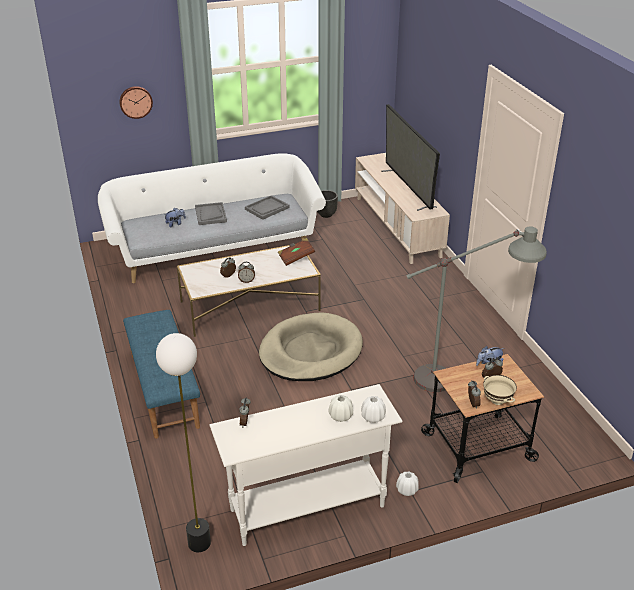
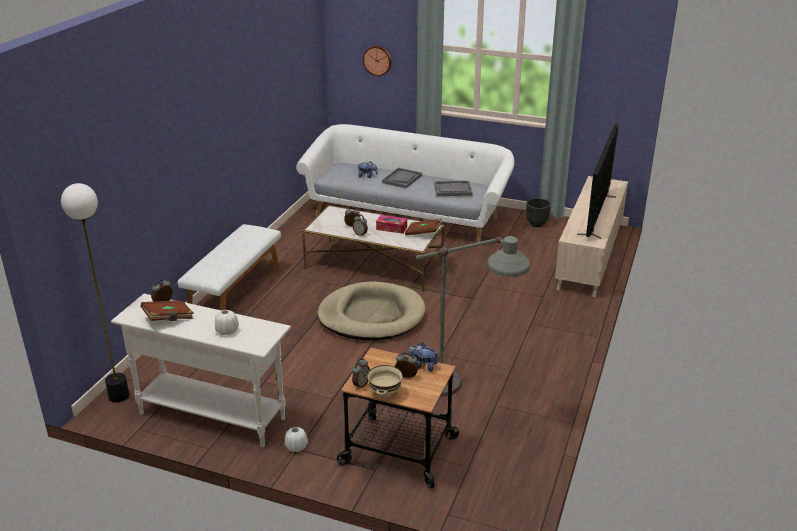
camera: 40 degrees right, 5 degrees down
(163, 390) = (235, 292): blue bench -> white bench
(264, 264) = (391, 228): none -> tissue box
(274, 433) = (168, 318): none -> brown book
(373, 417) = (247, 343): white vase -> none

